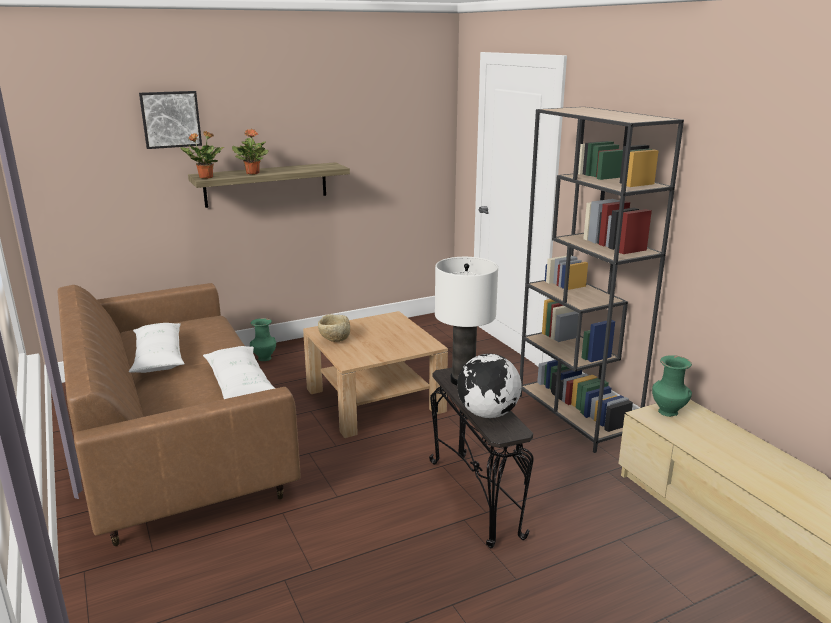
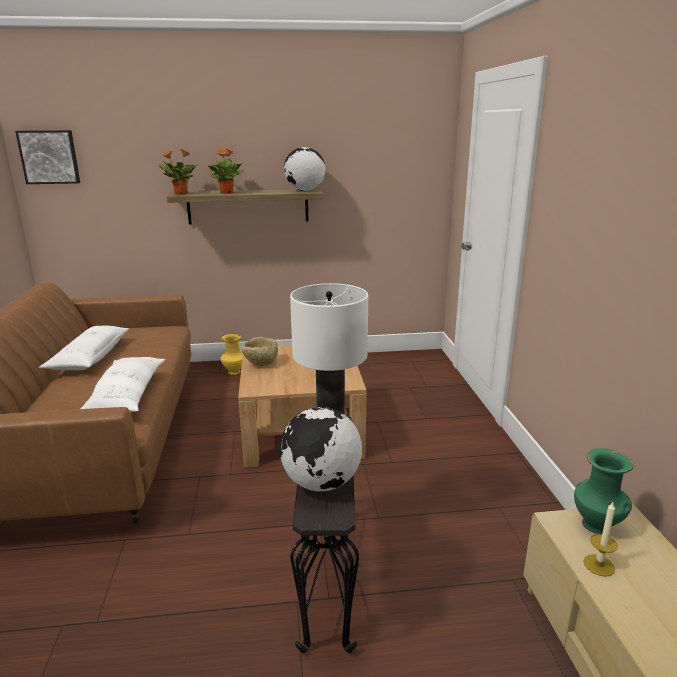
camera: 20 degrees right, 0 degrees up
(170, 119) = (157, 138): picture -> picture (49, 157)
(264, 358) = (233, 372): green vase -> yellow vase
(327, 166) = (305, 191): none -> globe
(577, 416) = (511, 493): bookcase -> none
(681, 433) = (599, 565): none -> candle

